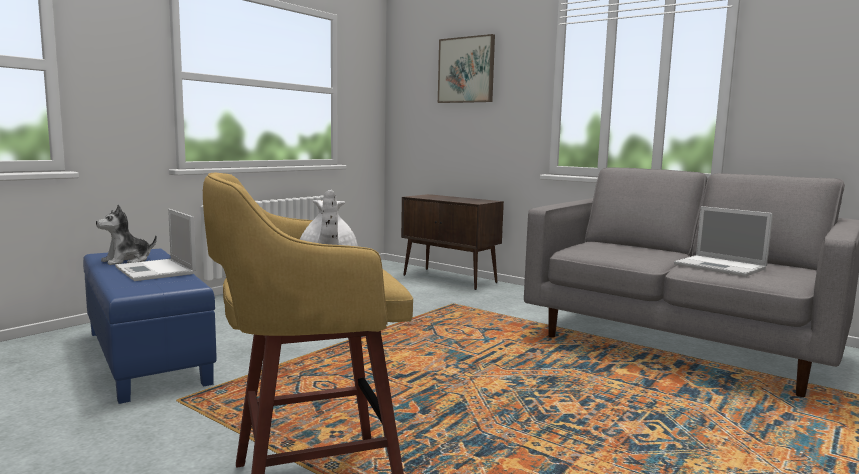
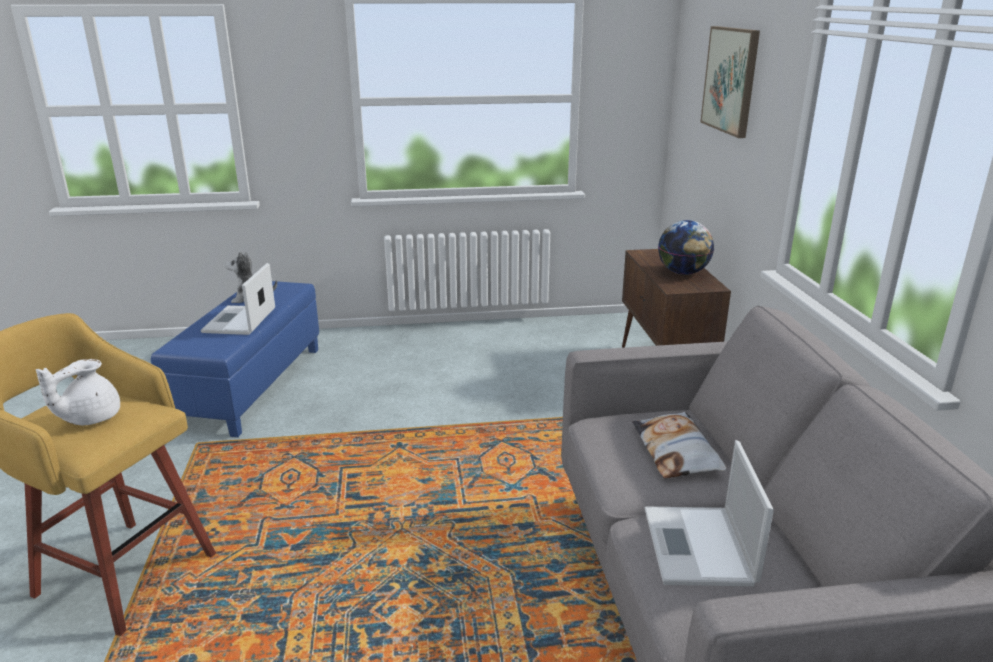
camera: 45 degrees right, 15 degrees up
(461, 199) = (683, 273): none -> globe
(626, 250) = (676, 452): none -> pillow

